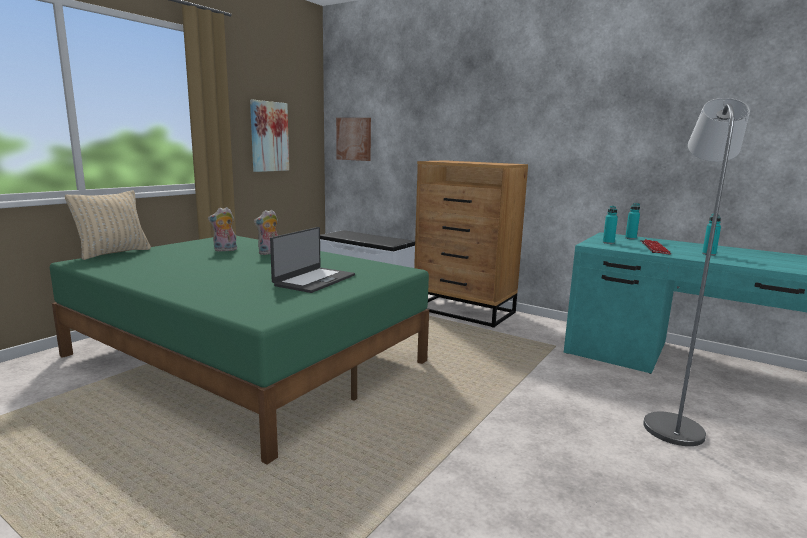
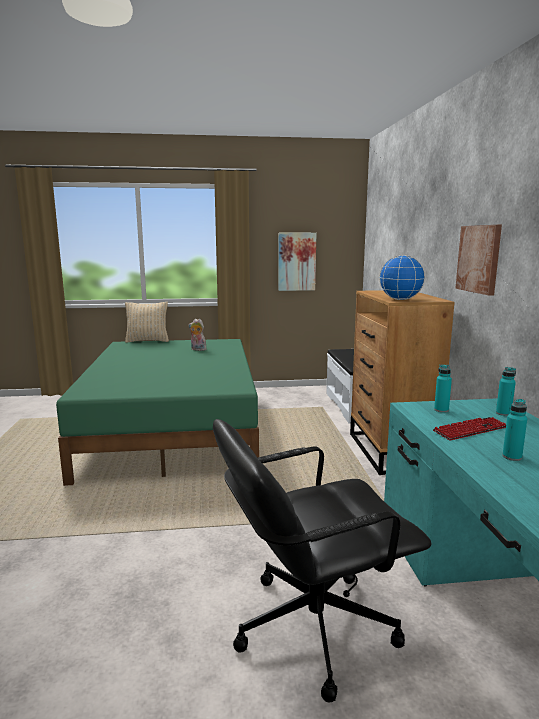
camera: 50 degrees right, 0 degrees up
(269, 253) = (211, 357): plush toy -> none
(314, 280) = (168, 380): laptop -> none
(354, 139) = (374, 263): picture -> picture (479, 259)
(497, 164) = (400, 299): none -> globe
(671, 424) = (312, 626): grey floor lamp -> black office chair

